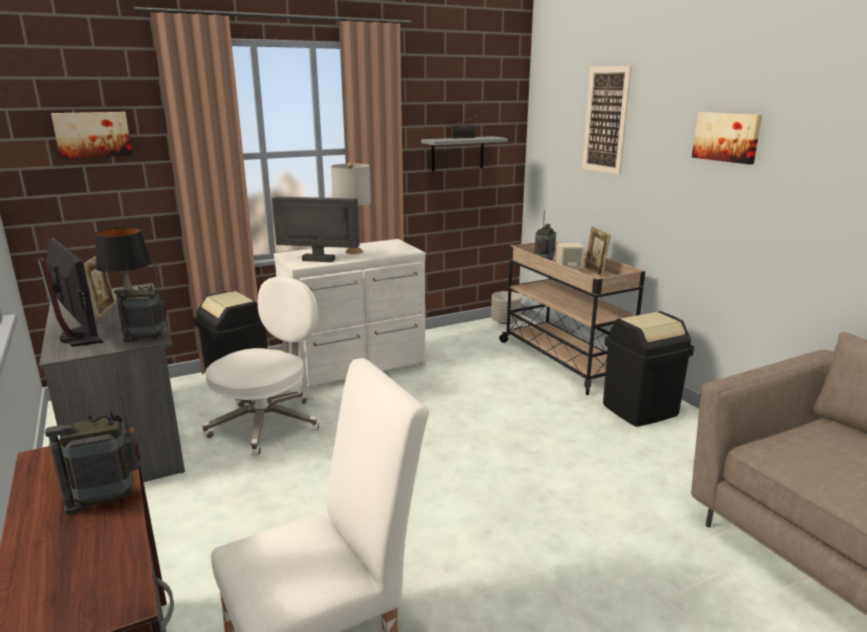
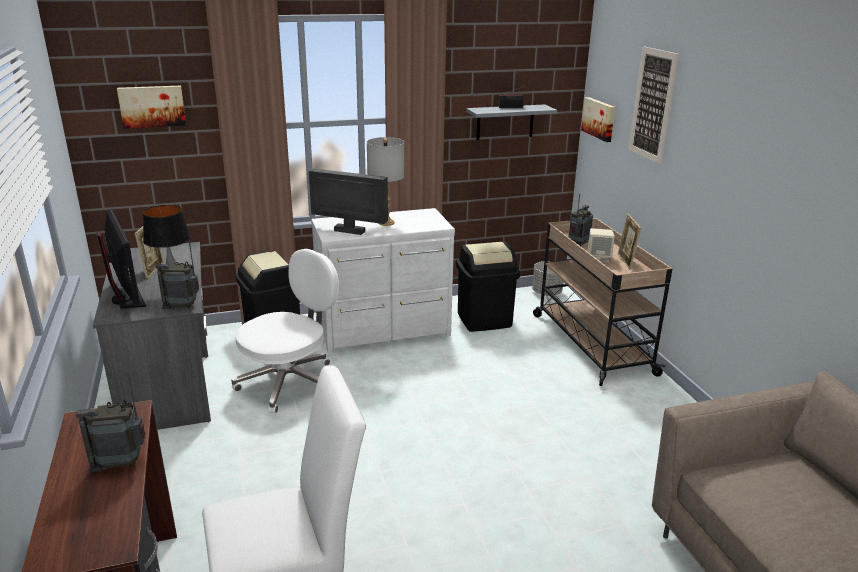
camera: 10 degrees right, 5 degrees up
(639, 409) = (648, 408): black trash can -> black trash can (484, 320)
(727, 137) = (755, 148): picture -> picture (599, 119)

